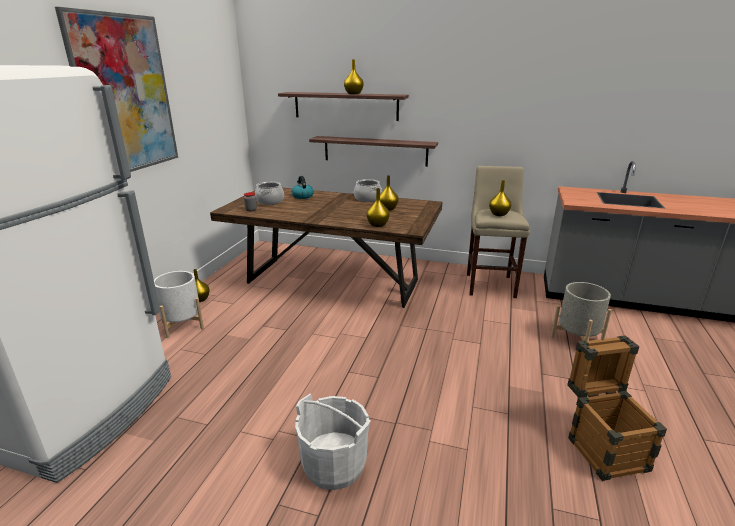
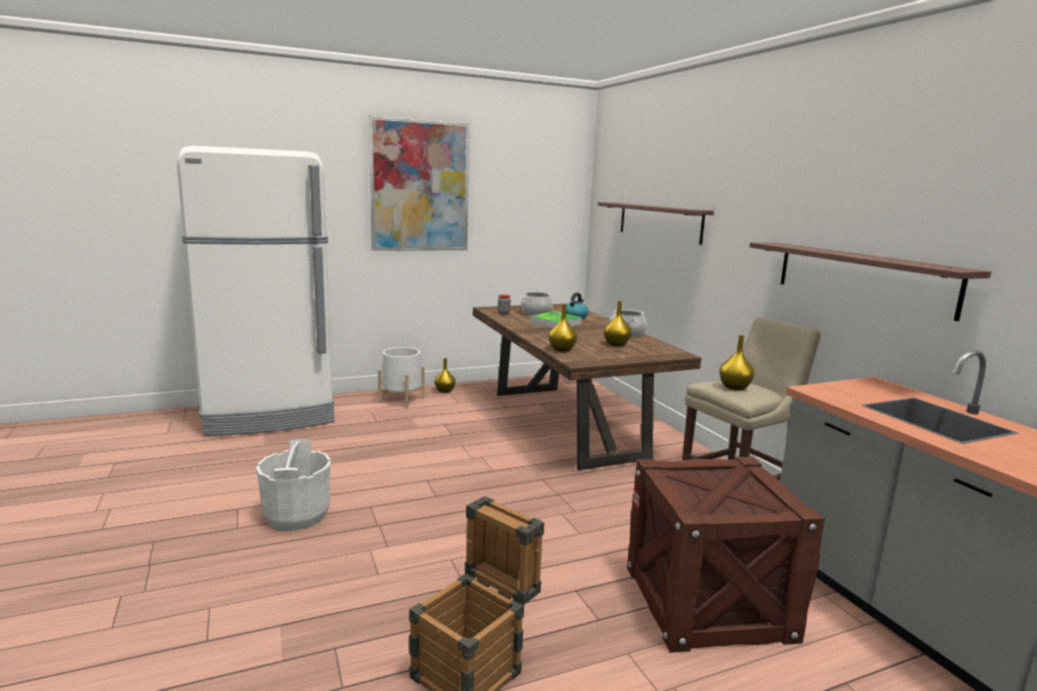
camera: 50 degrees right, 10 degrees down
(309, 206) = (555, 323): none -> tray
(353, 94) = (658, 206): yellow vase -> none
(375, 151) = (677, 281): shelf -> shelf (861, 277)
(577, 339) = (707, 602): grey planter -> crate

